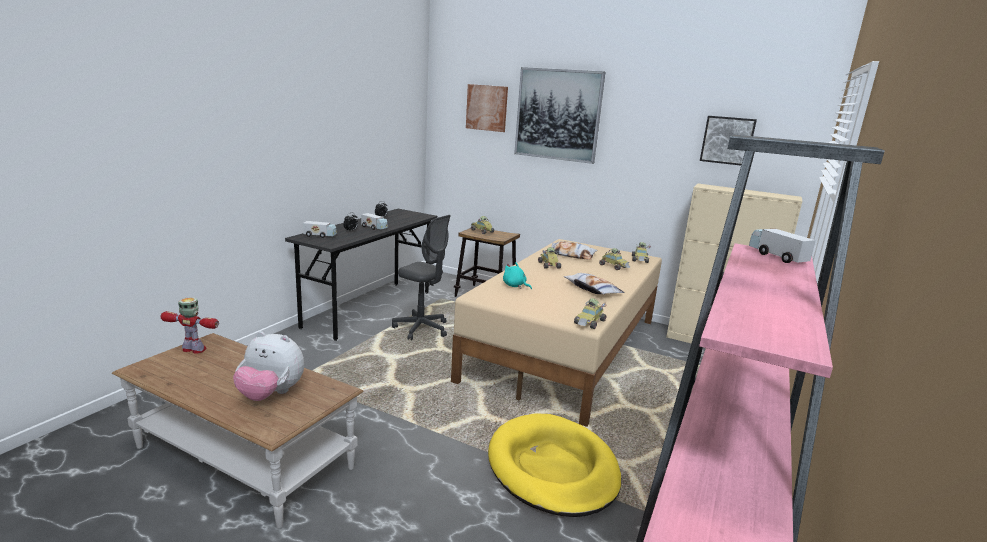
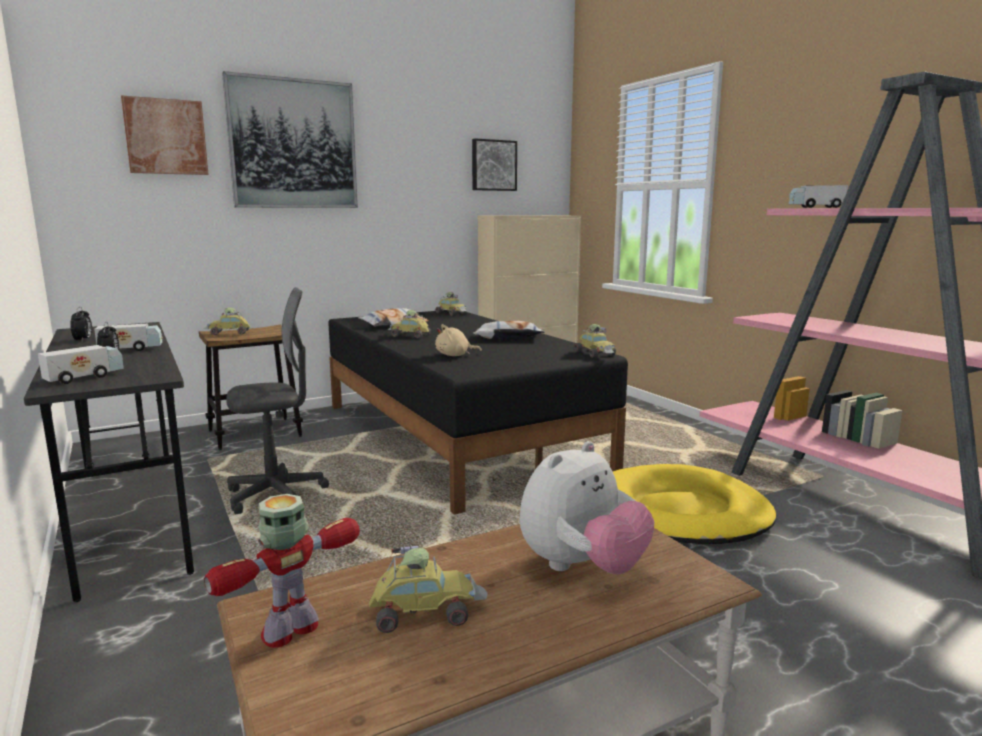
camera: 55 degrees left, 5 degrees down
(515, 286) = (455, 355): turquoise plush toy -> beige plush toy
(566, 348) = (457, 435): beige bed -> black bed
(614, 266) = (456, 321): toy car -> toy car (424, 610)

